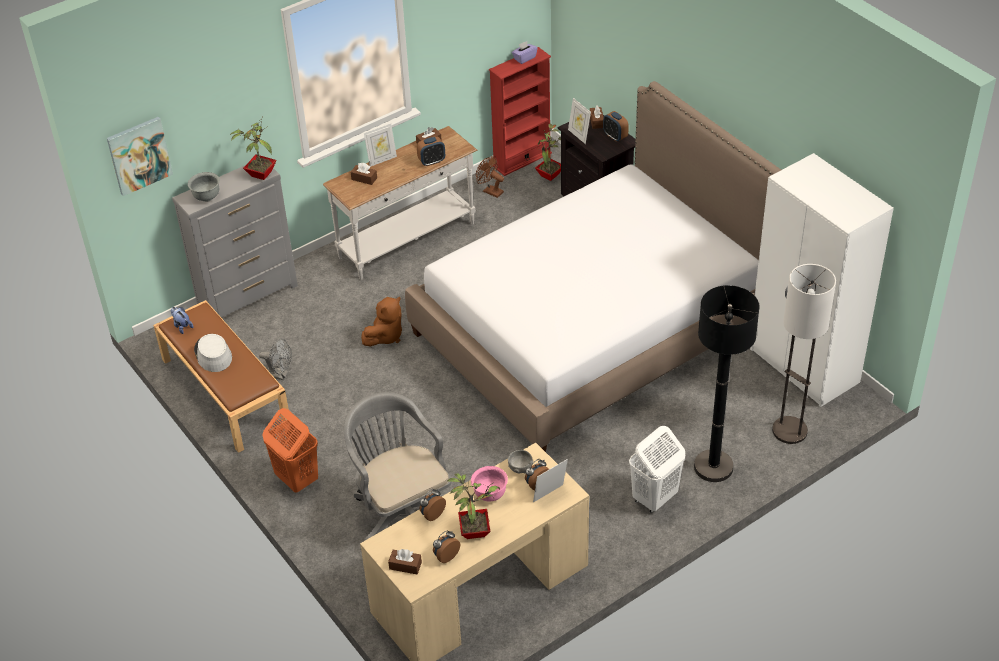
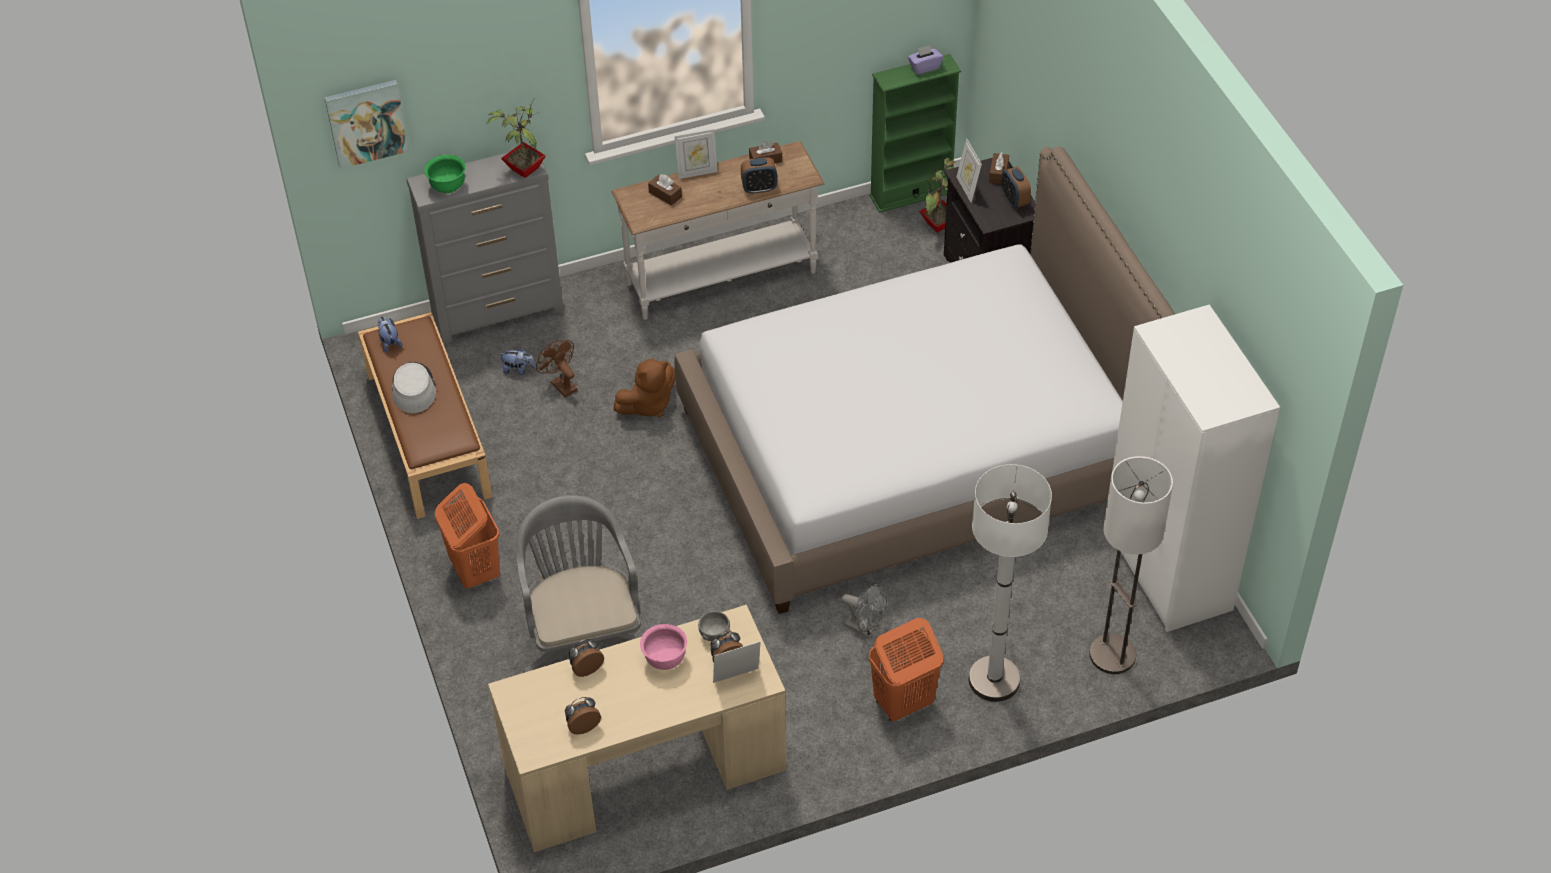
camera: 15 degrees right, 5 degrees up
(206, 197) = (448, 186): grey bowl -> green bowl
(278, 333) = (518, 370): none -> plush toy
(280, 375) = (501, 427): grey fan -> grey fan (865, 628)
(405, 565) = (530, 726): brown tissue box -> none
(474, 530) = (629, 701): potted plant -> none
(490, 191) = (853, 230): brown fan -> brown fan (560, 384)
(522, 159) = (911, 194): red bookcase -> green bookcase
(654, 498) = (902, 703): white laundry basket -> orange laundry basket
(713, 467) = (994, 680): black floor lamp -> white floor lamp

